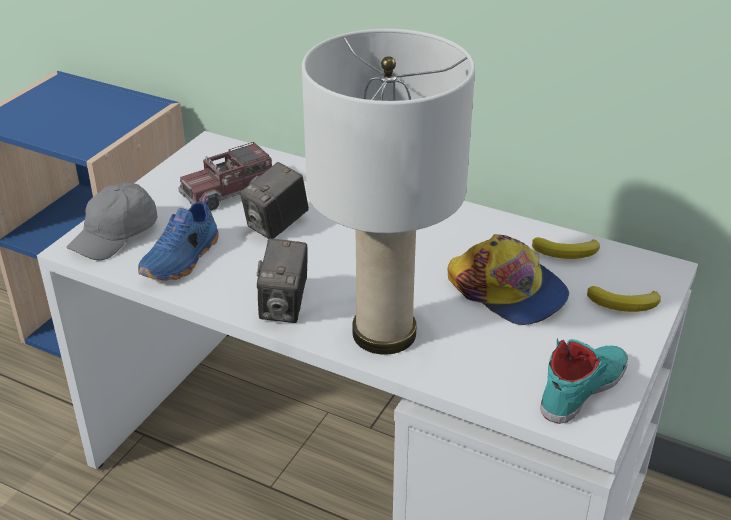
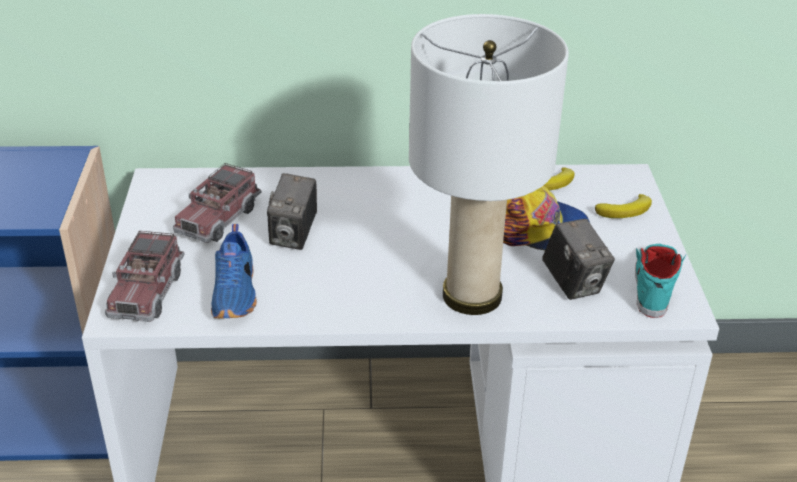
camera: 30 degrees left, 0 degrees up
(116, 235) = (147, 292): grey cap -> toy truck
(284, 307) = (369, 303): camera -> camera (573, 283)

